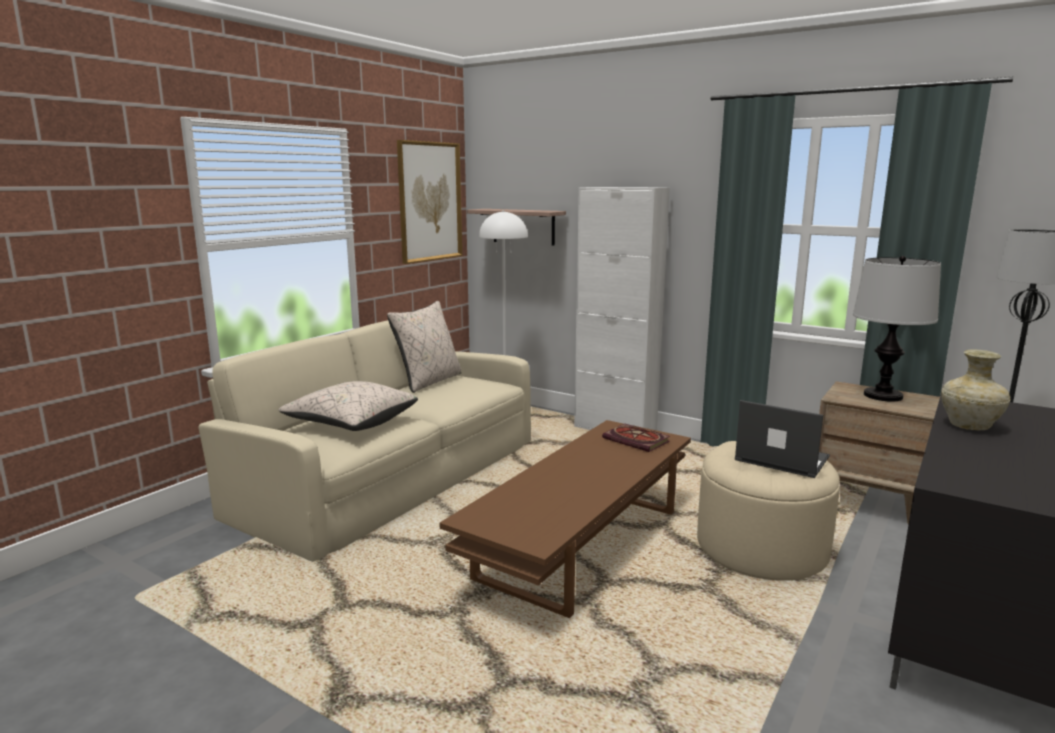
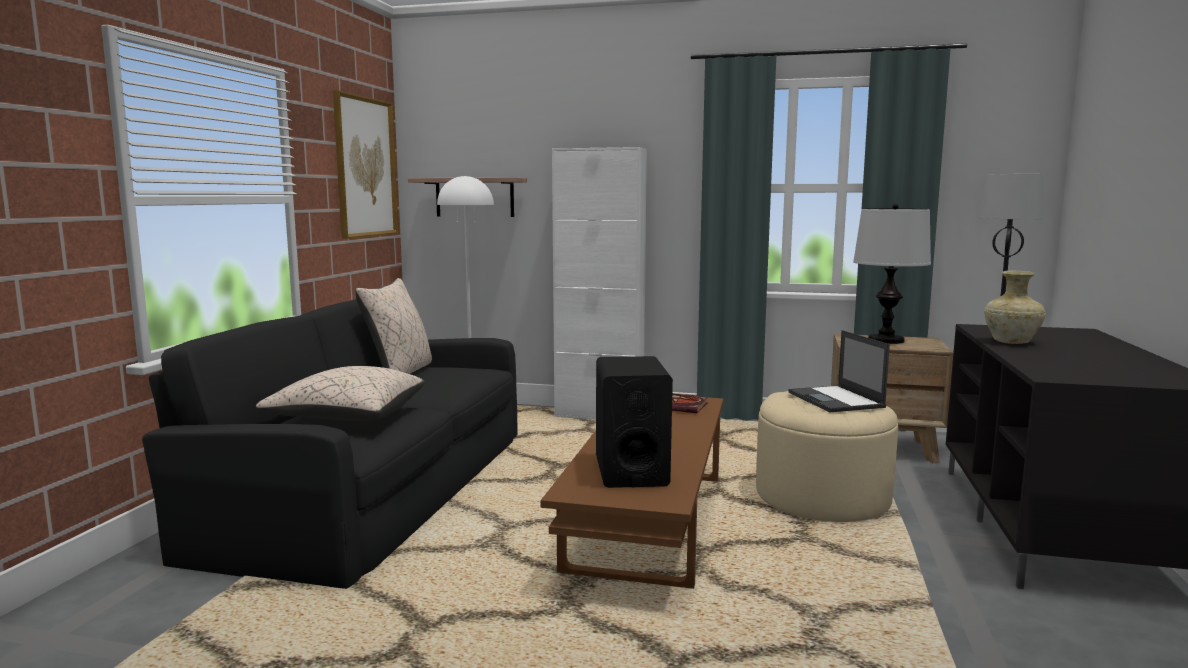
camera: 20 degrees left, 5 degrees down
(390, 474) = (374, 486): beige sofa -> black sofa
(535, 505) = (631, 470): none -> black speaker
(780, 458) = (836, 400): laptop -> laptop turned 120 degrees counterclockwise

